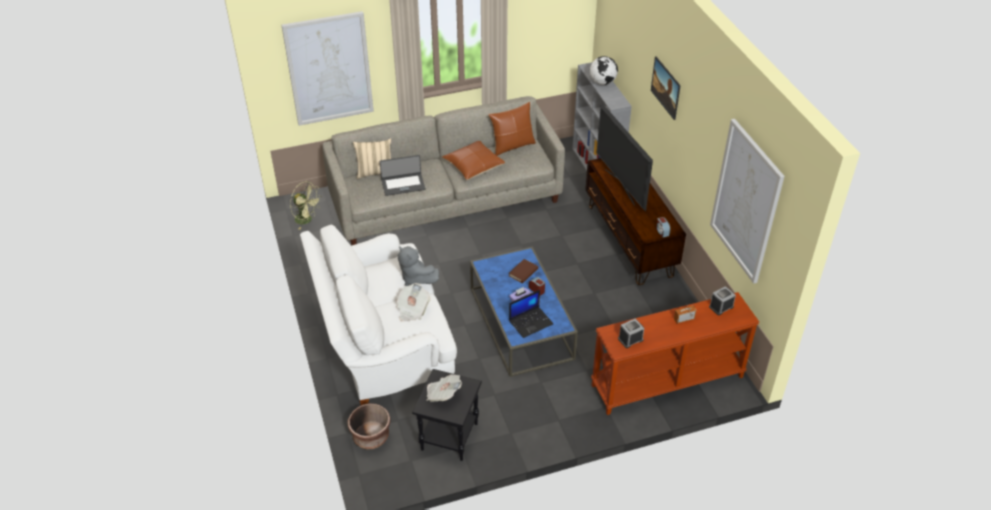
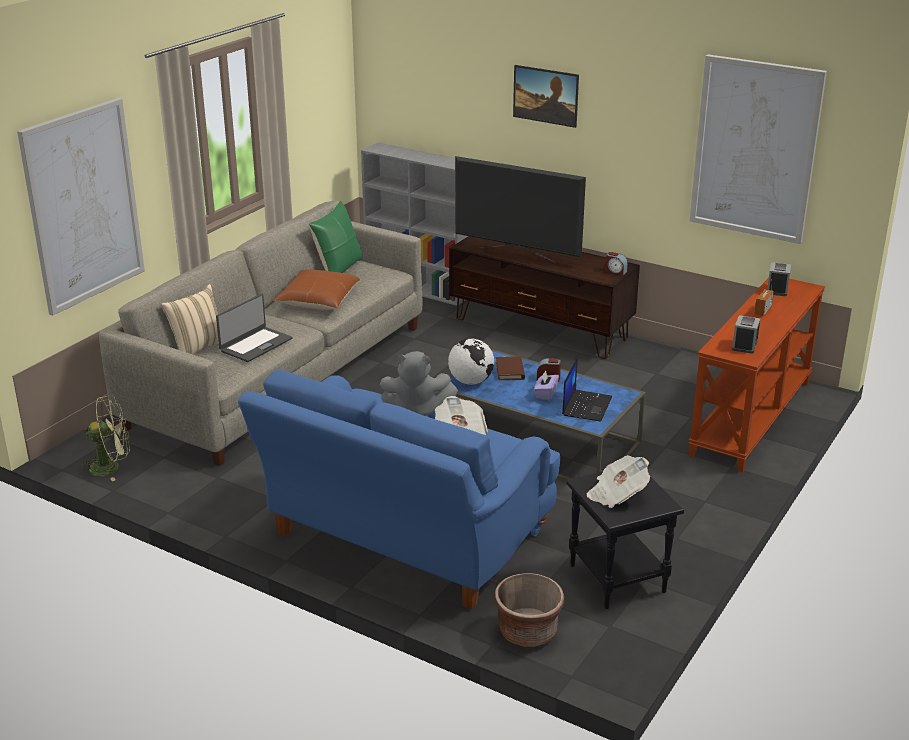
camera: 40 degrees left, 15 degrees down
(383, 344) = (404, 537): white sofa -> blue sofa
(512, 146) = (338, 269): brown pillow -> green pillow
(602, 82) = (412, 154): globe -> globe (471, 381)

